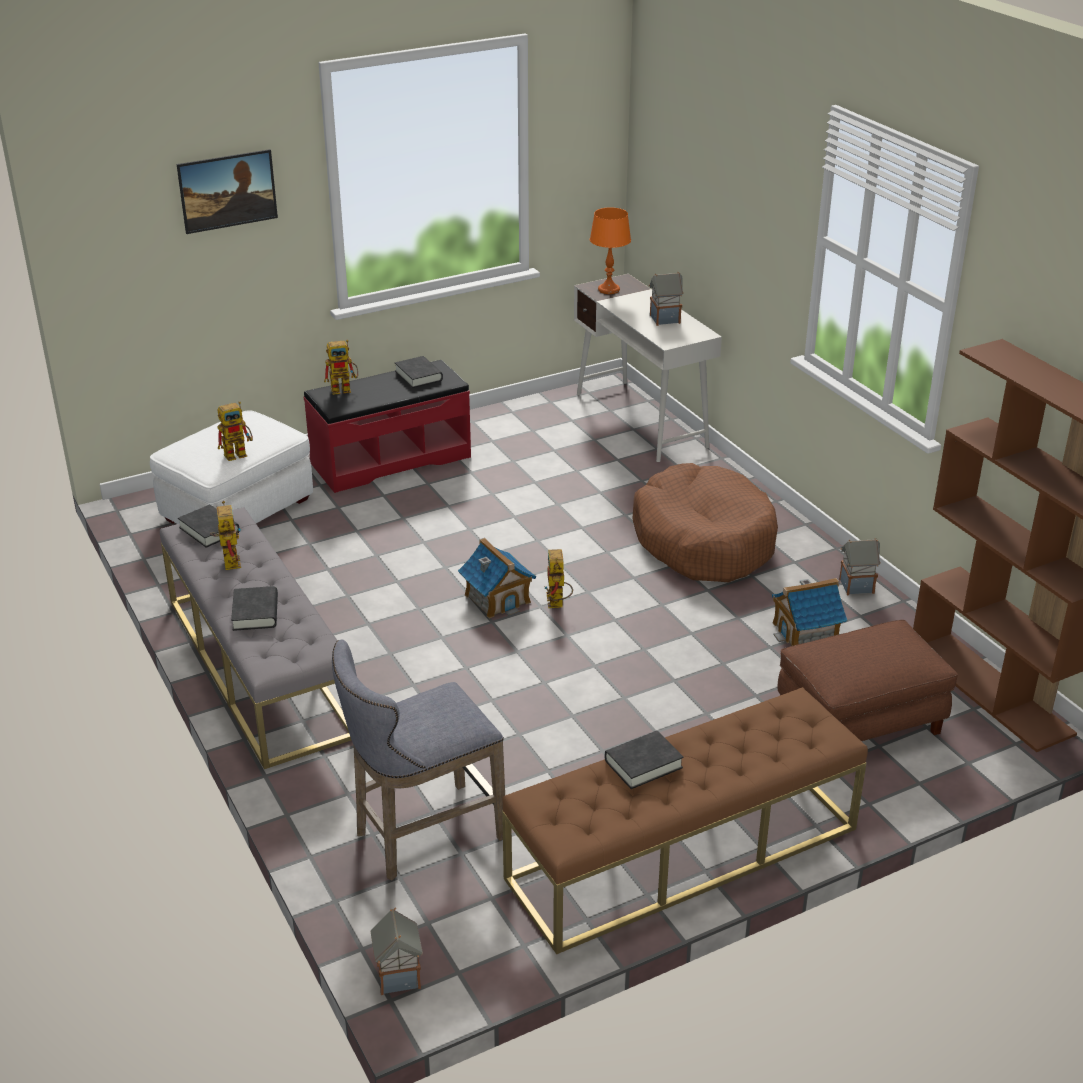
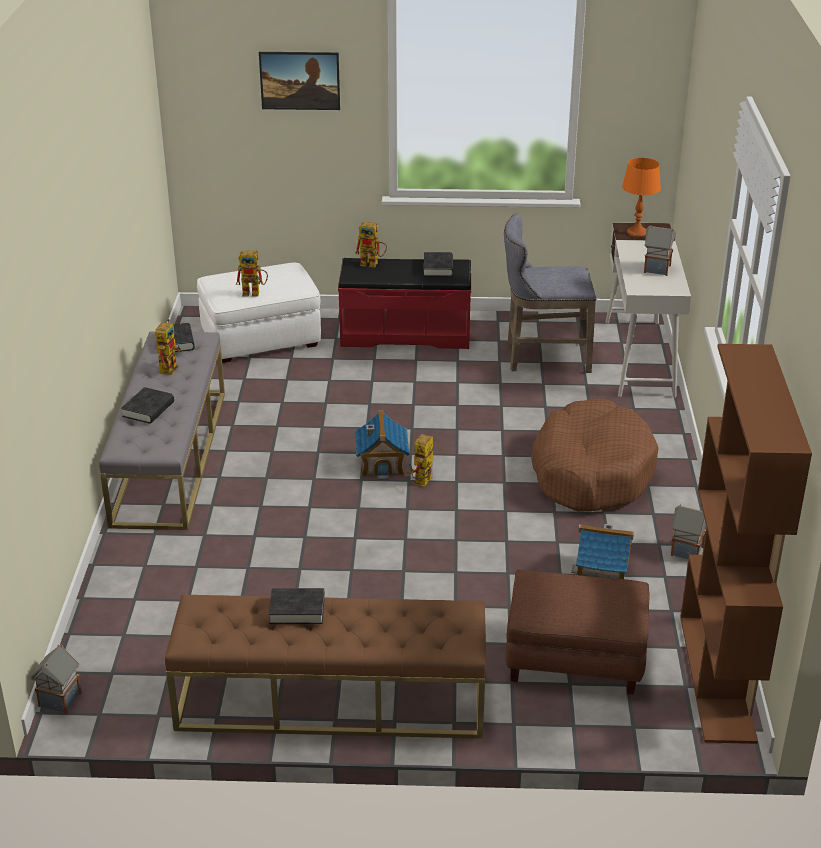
camera: 30 degrees right, 0 degrees up
(421, 836) = (164, 613): grey stool -> grey stool (543, 358)

